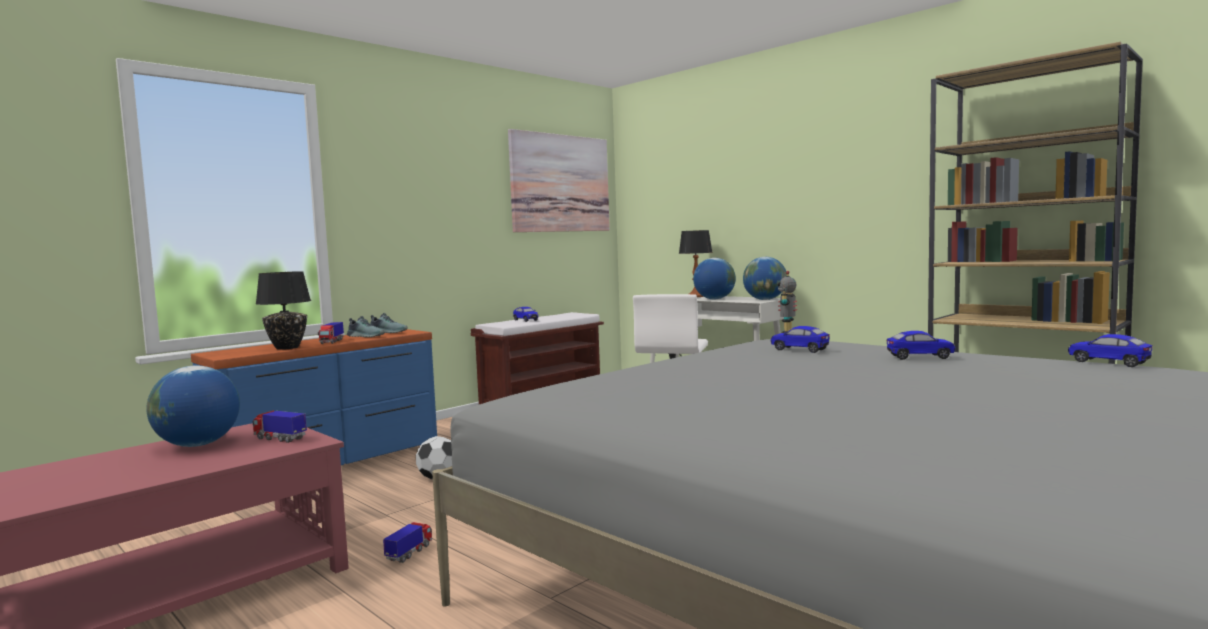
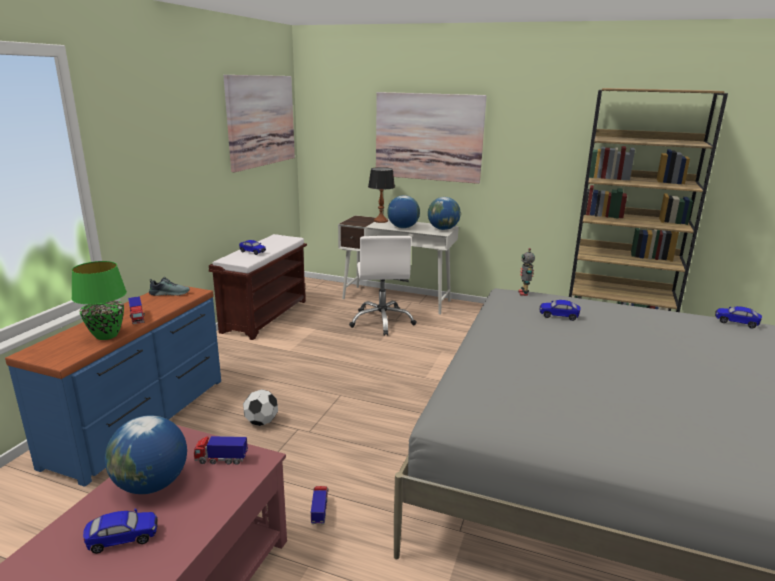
camera: 25 degrees left, 15 degrees up
(287, 348) = (107, 336): black table lamp -> green table lamp
(366, 336) = (158, 303): shoe -> none
(751, 188) = (428, 137): none -> picture
(920, 357) = (639, 323): toy car -> toy car (123, 538)

